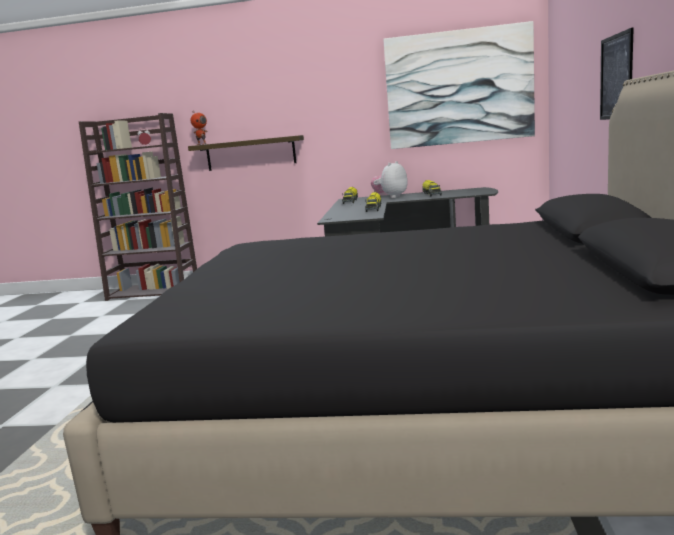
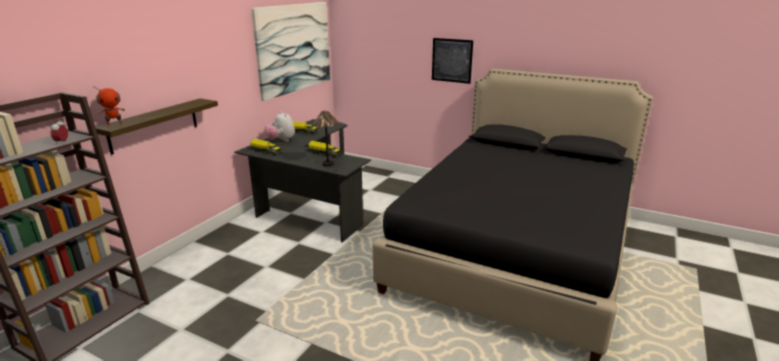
camera: 70 degrees left, 10 degrees up
(343, 214) = (328, 164): none -> table lamp

